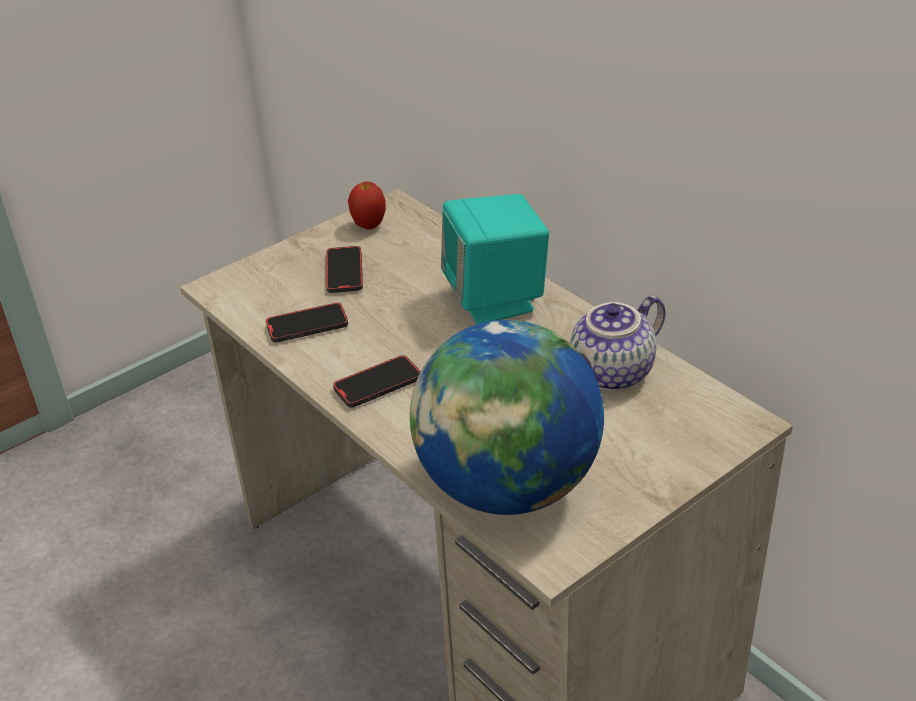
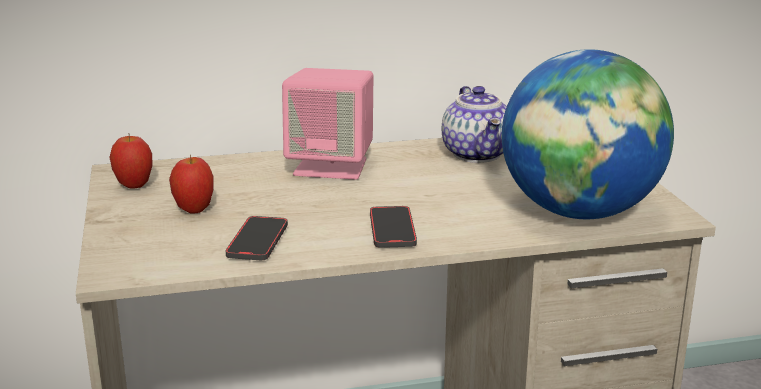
camera: 65 degrees left, 15 degrees down
(344, 272) = (194, 210): phone -> apple
(496, 300) = (332, 167): turquoise speaker -> pink speaker

